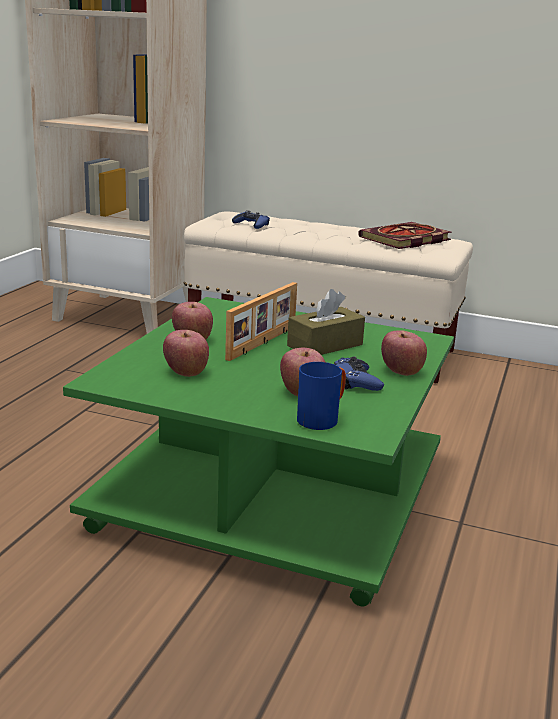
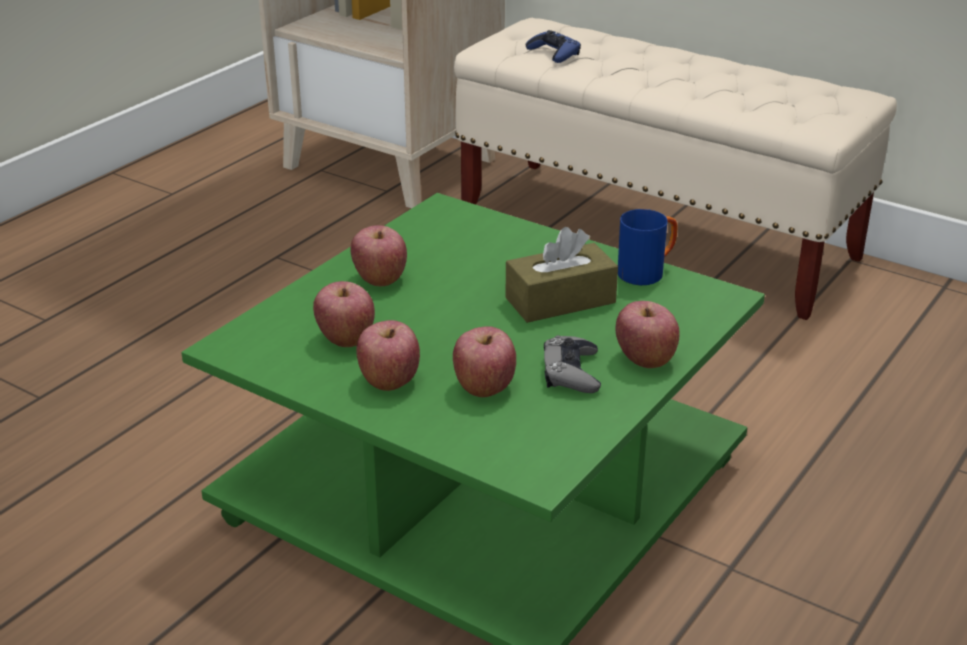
camera: 15 degrees right, 10 degrees up
(231, 392) = (389, 380): none -> apple
(263, 343) = (475, 290): picture frame -> none
(322, 419) = (488, 438): blue mug -> blue mug (647, 272)
(357, 381) = (571, 372): blue game controller -> grey game controller
(404, 240) = (779, 93): book -> none

